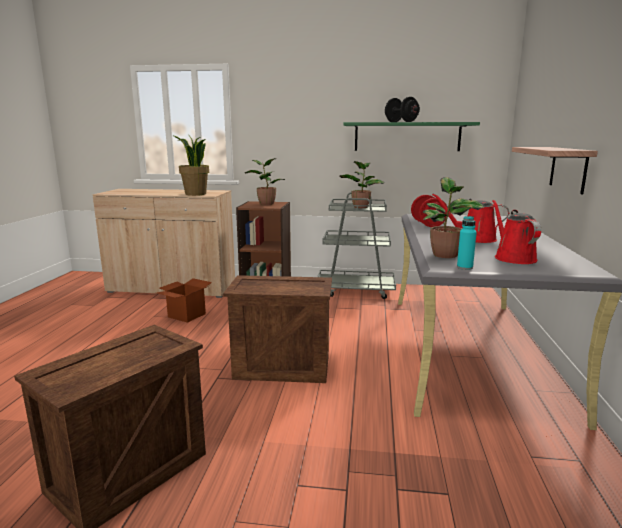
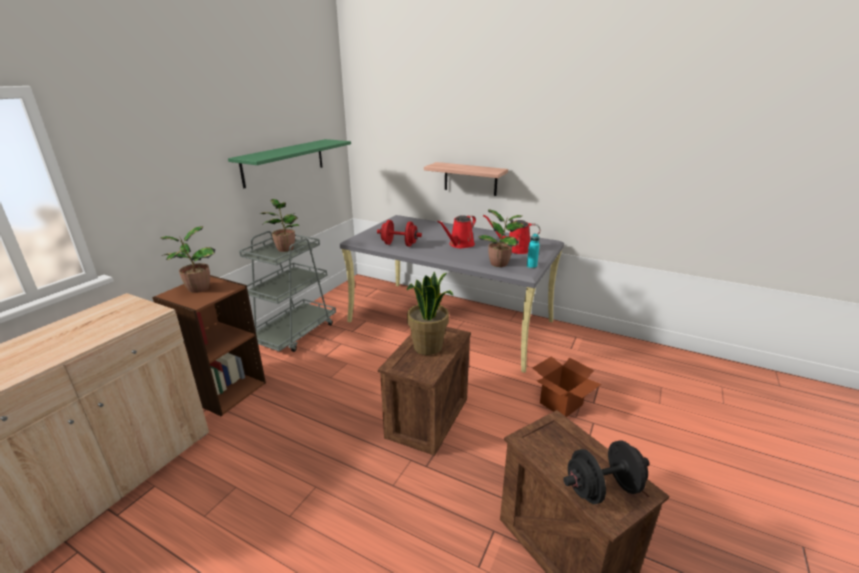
camera: 70 degrees left, 10 degrees up
(187, 315) = (238, 476): cardboard box -> cardboard box (561, 403)
(195, 194) = (124, 322): potted plant -> potted plant (428, 347)
(401, 122) = (290, 149): black dumbbell -> black dumbbell (602, 489)

